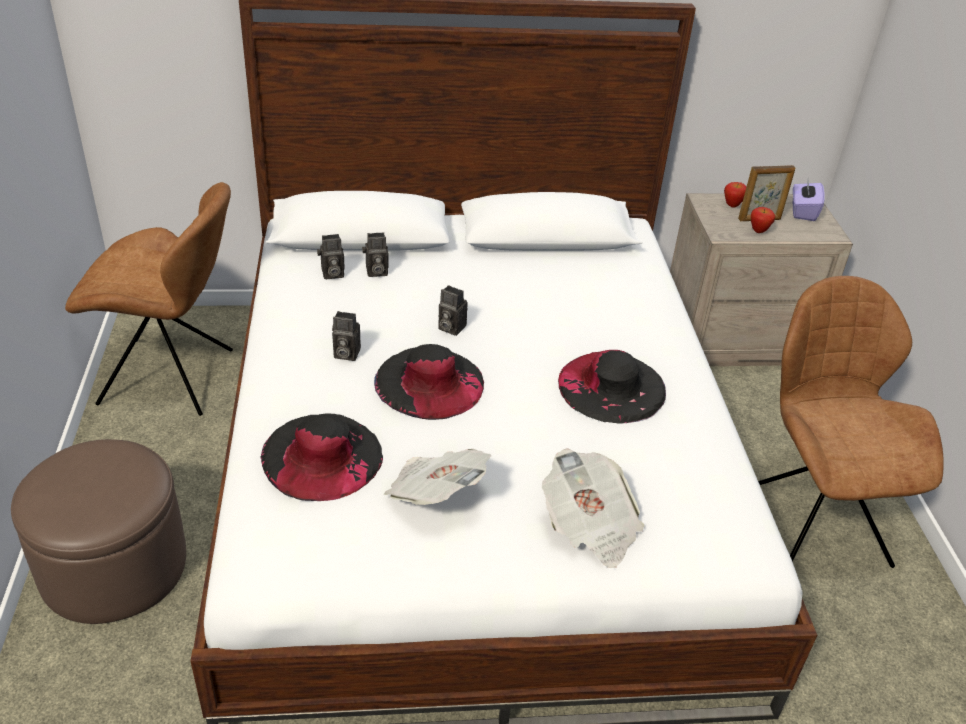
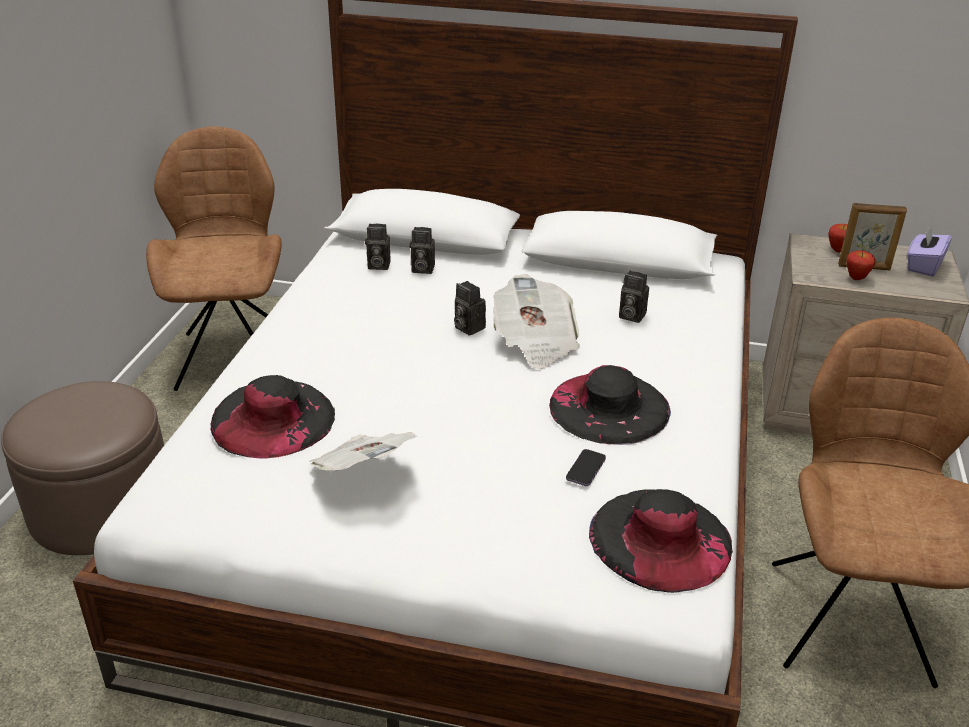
camera: 20 degrees right, 5 degrees down
(172, 377) = (234, 356): brown chair -> brown chair turned 120 degrees counterclockwise
(345, 354) = (349, 335): camera -> camera (630, 316)
(429, 382) = (416, 372): black hat -> black hat (660, 539)
(590, 527) = (509, 534): newspaper -> newspaper (535, 343)
(621, 450) = (585, 469): none -> phone

